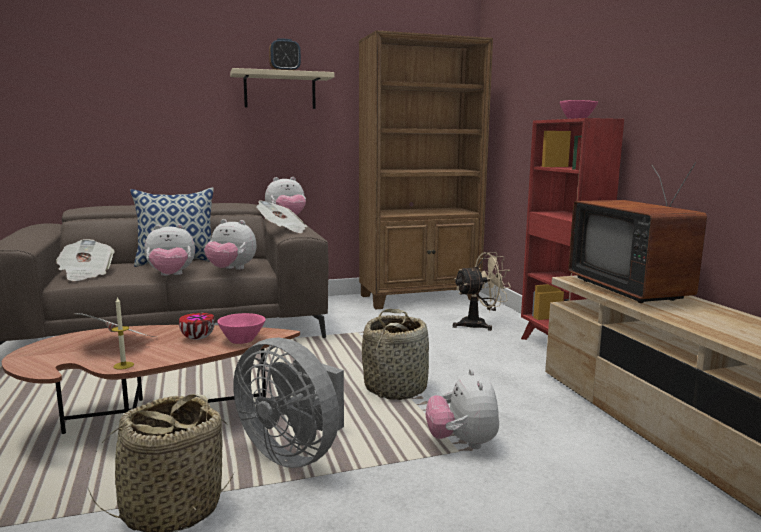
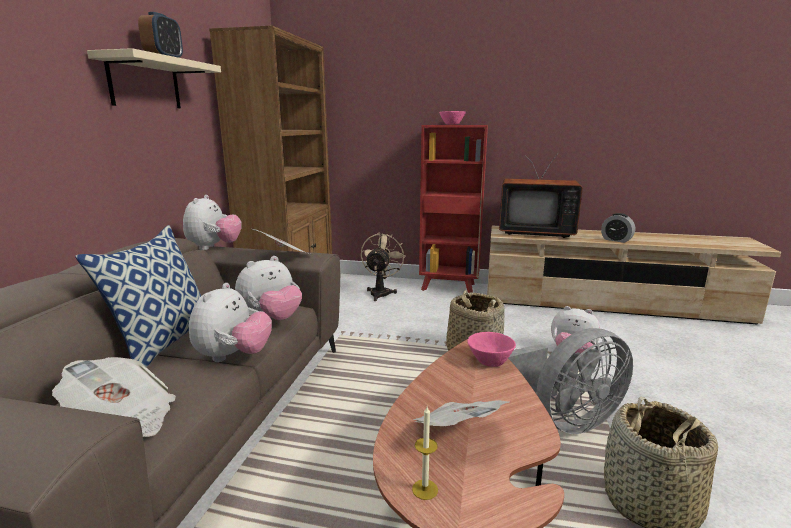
camera: 60 degrees left, 5 degrees up
(123, 365) = (536, 434): candle -> candle (425, 489)
(197, 338) = (467, 382): bowl -> none
(709, 328) = (616, 240): none -> alarm clock

